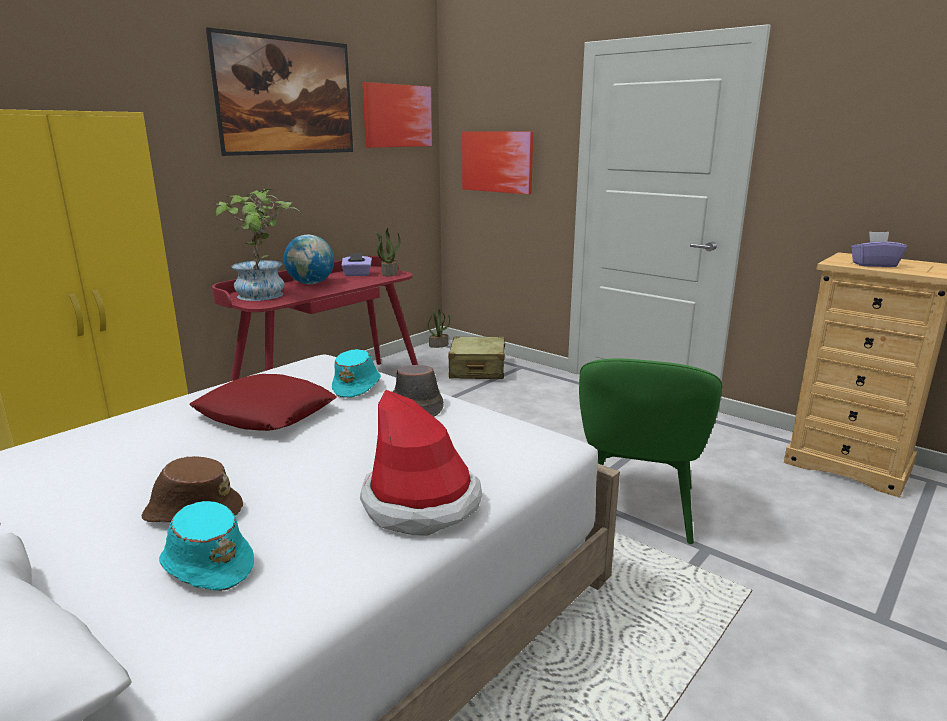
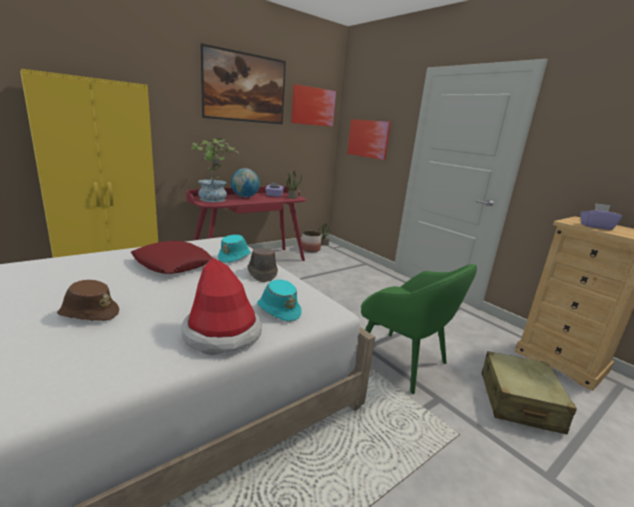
camera: 10 degrees right, 0 degrees up
(208, 563) = (72, 346): turquoise hat -> turquoise hat (278, 310)
(422, 357) = (310, 249): none -> planter
(477, 370) = (339, 261): beige suitcase -> beige suitcase (518, 401)
(636, 507) = (402, 362): green armchair -> green armchair turned 75 degrees counterclockwise

